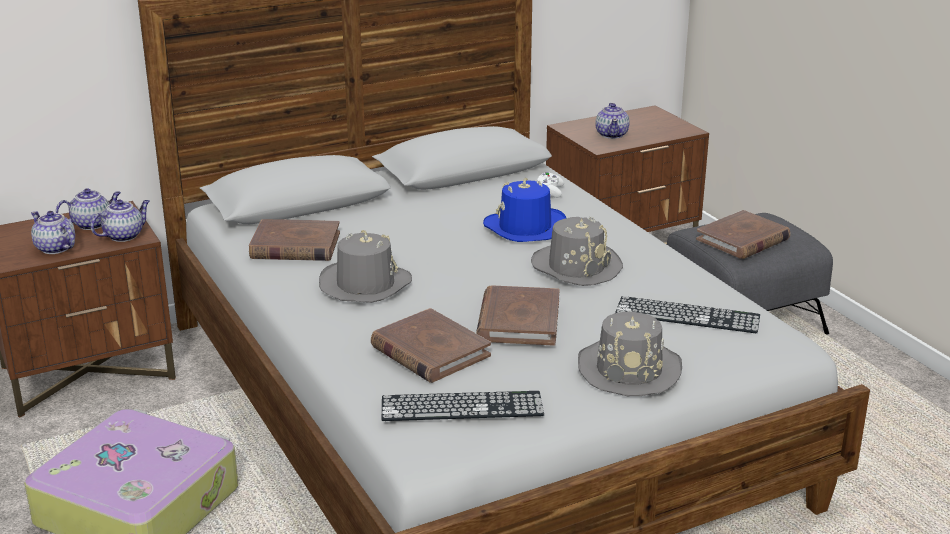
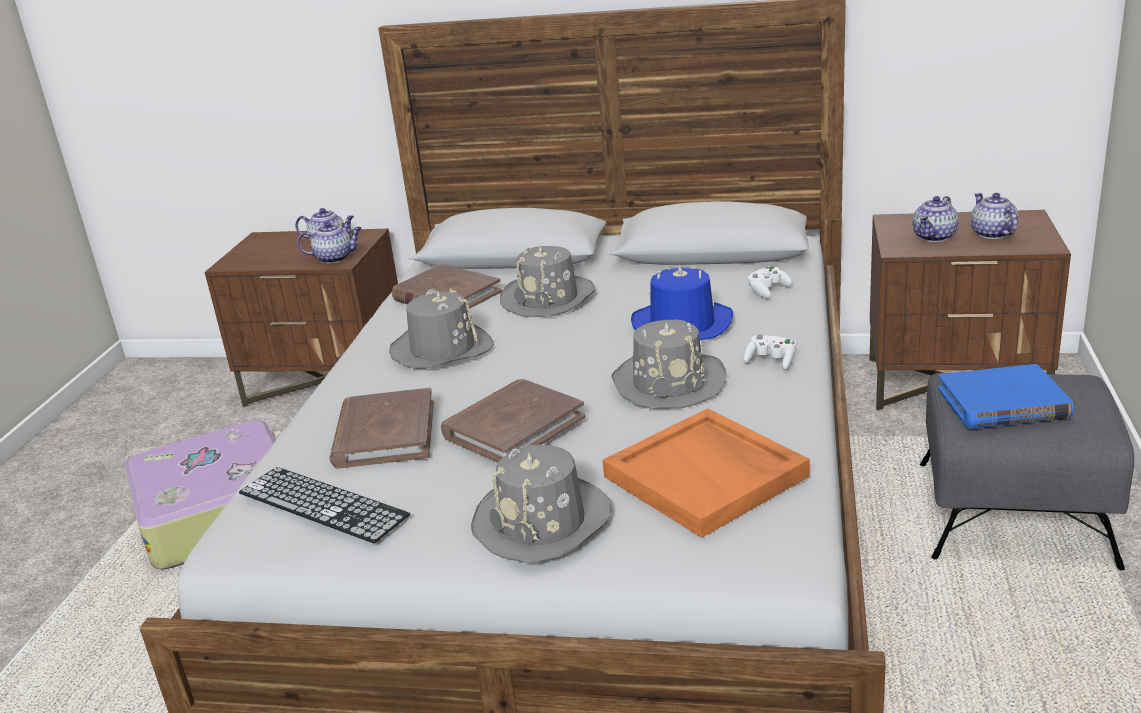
camera: 40 degrees right, 0 degrees up
(55, 248) = (275, 259): teapot -> teapot (992, 234)
(390, 229) = (549, 298): none -> grey hat
(622, 238) = (771, 361): none -> white game controller
(687, 315) = (707, 476): keyboard -> orange tray
(743, 239) = (1003, 403): brown book -> blue book

